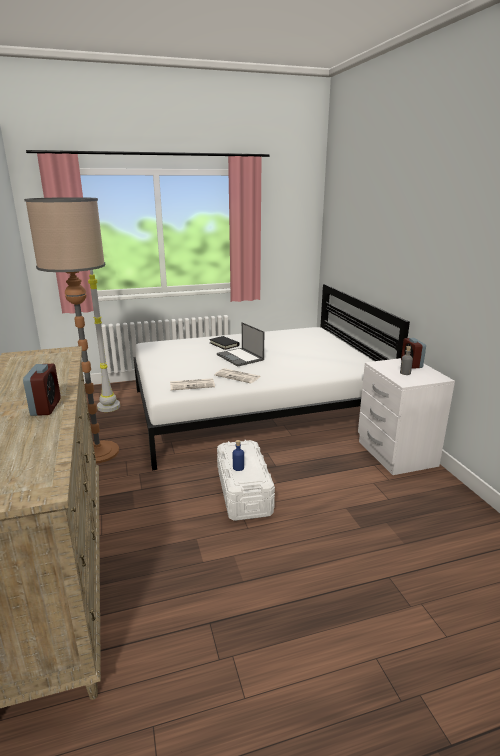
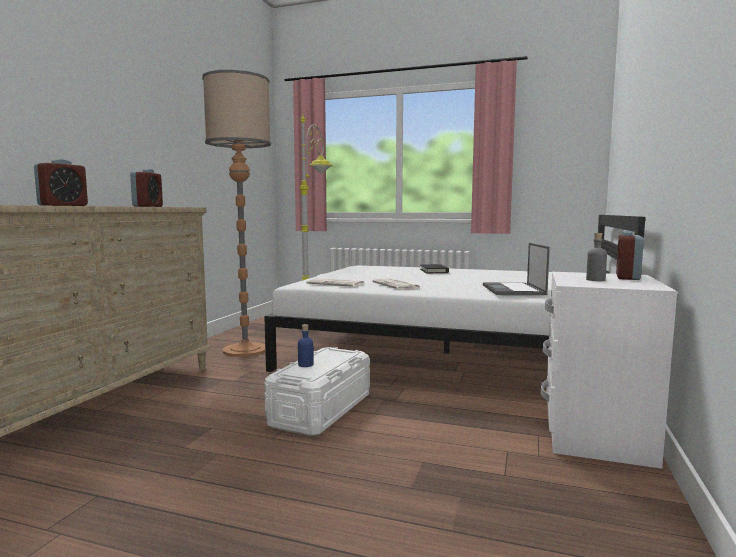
camera: 35 degrees right, 15 degrees down
(57, 367) = (148, 206): none -> alarm clock
(240, 357) = (430, 277): laptop -> laptop (513, 290)

